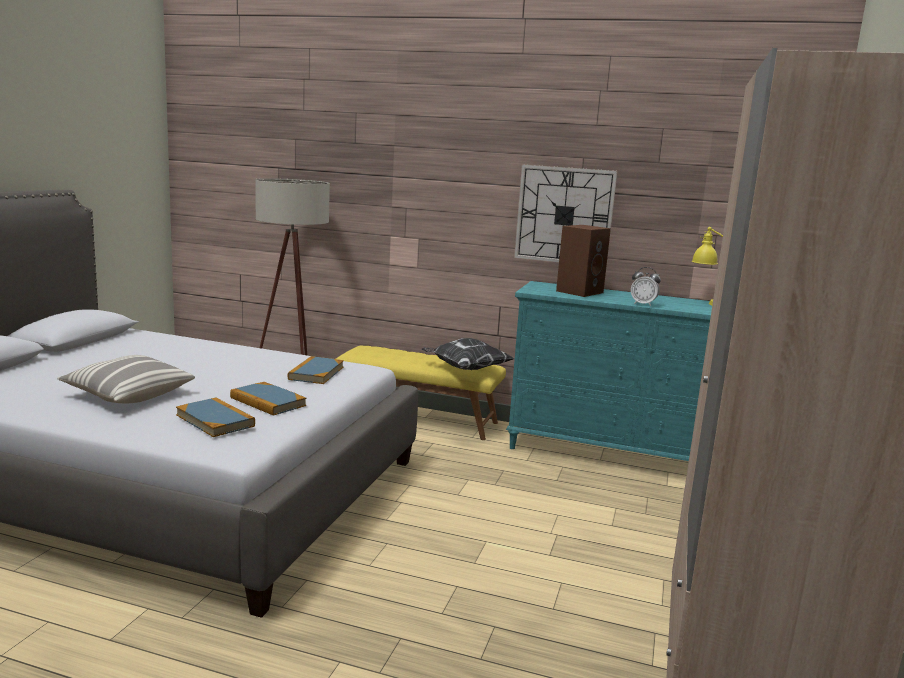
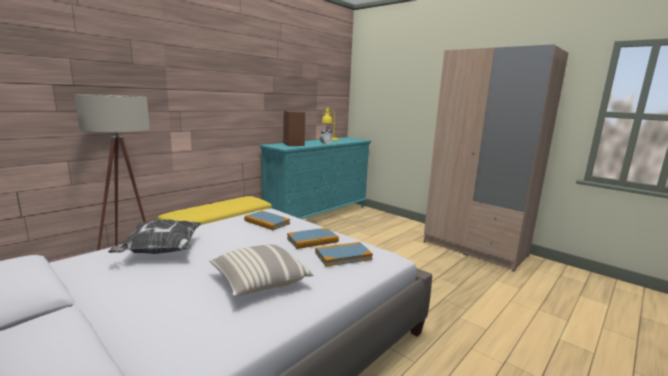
camera: 65 degrees left, 0 degrees up
(465, 369) = (250, 202): pillow -> pillow (161, 251)
(564, 215) = (269, 107): wall clock -> none

